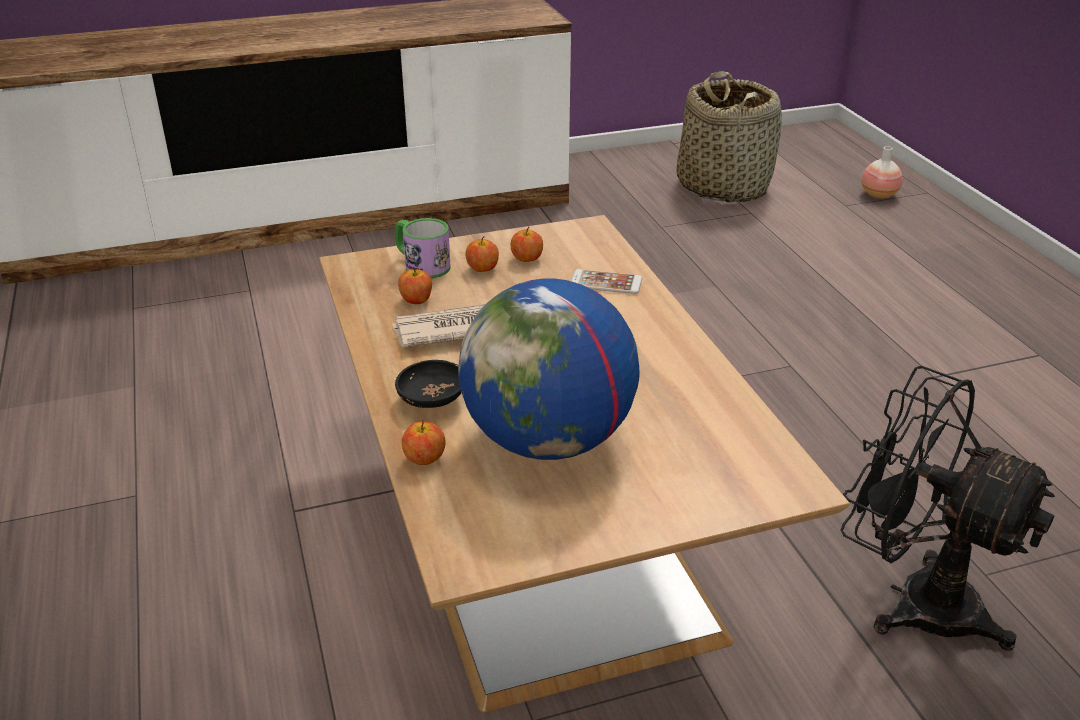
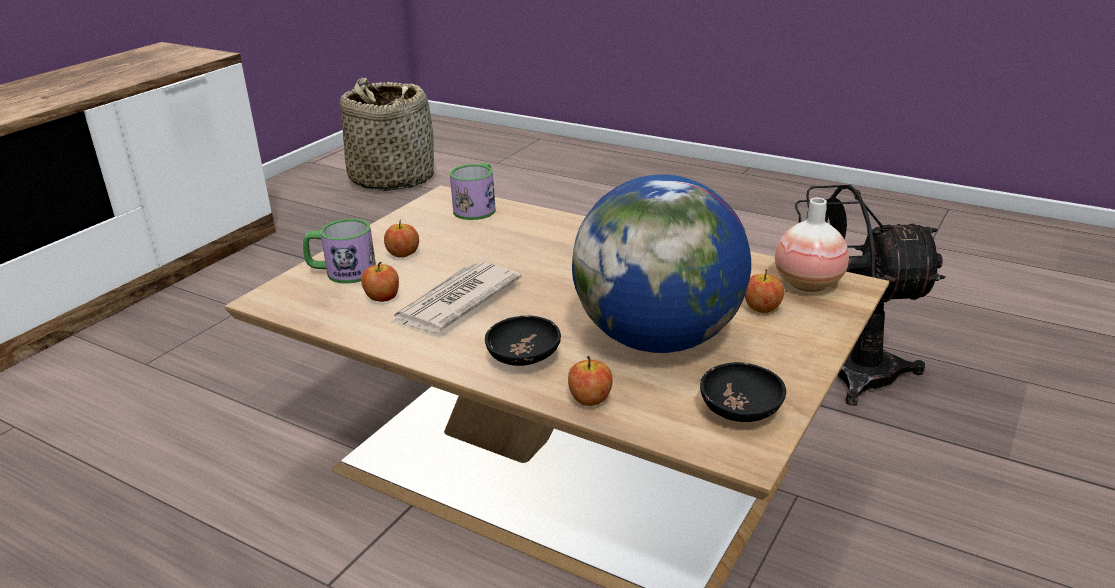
camera: 40 degrees left, 5 degrees down
(510, 533) = (740, 411): none -> black bowl
(526, 259) = (429, 234): apple -> apple (762, 308)
(599, 250) = (478, 207): none -> mug
(606, 282) = (520, 225): phone -> none
(878, 195) = (511, 149): vase -> vase (808, 284)

